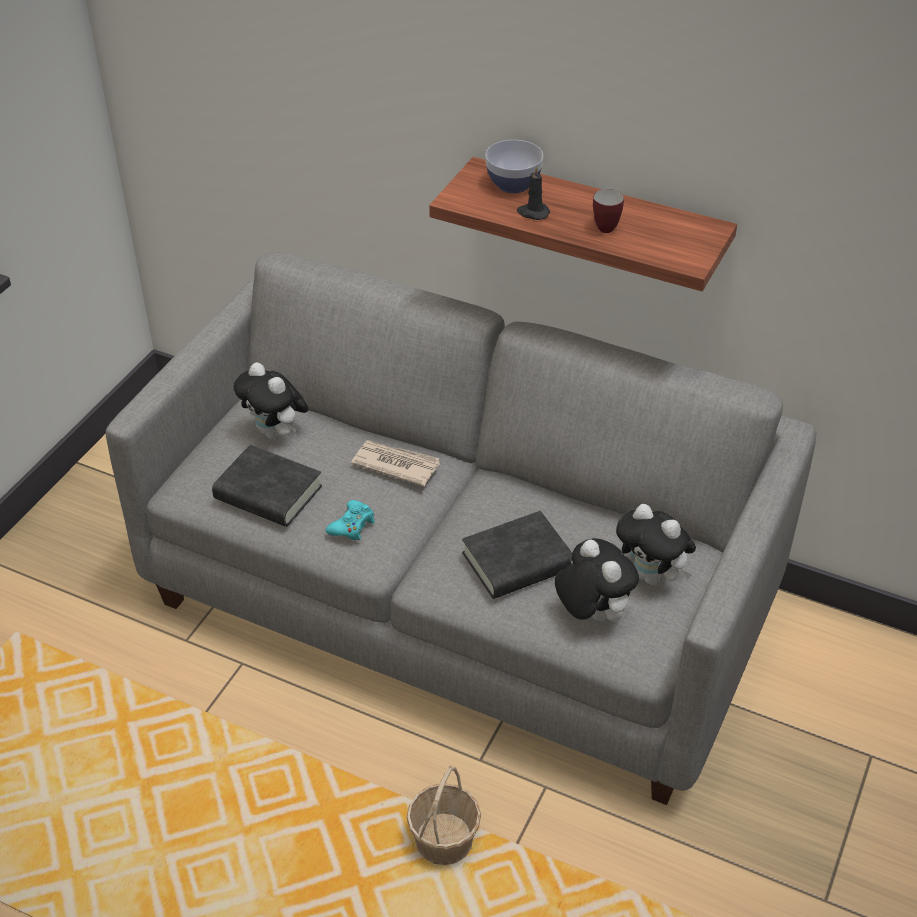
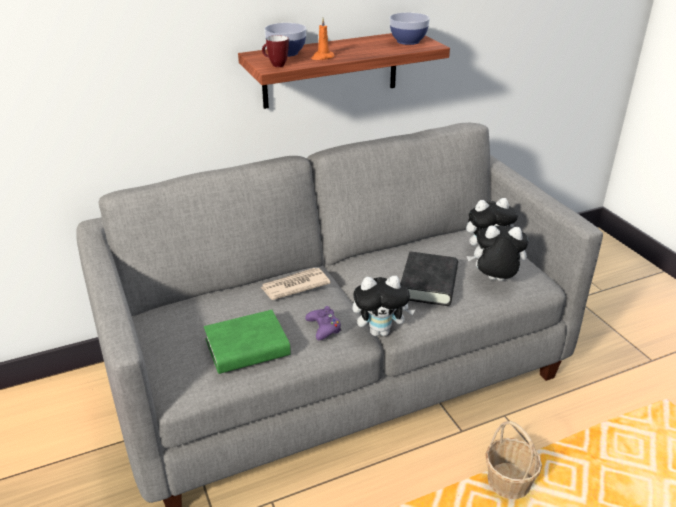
camera: 50 degrees left, 10 degrees down
(268, 493) = (247, 348): black book -> green book
(276, 433) = (197, 318): plush toy -> plush toy (380, 331)
(352, 526) = (324, 328): turquoise game controller -> purple game controller
(532, 213) = (322, 57): black candle -> orange candle
(603, 226) = (366, 49): mug -> mug (275, 65)
(678, 240) = (408, 41): none -> bowl

